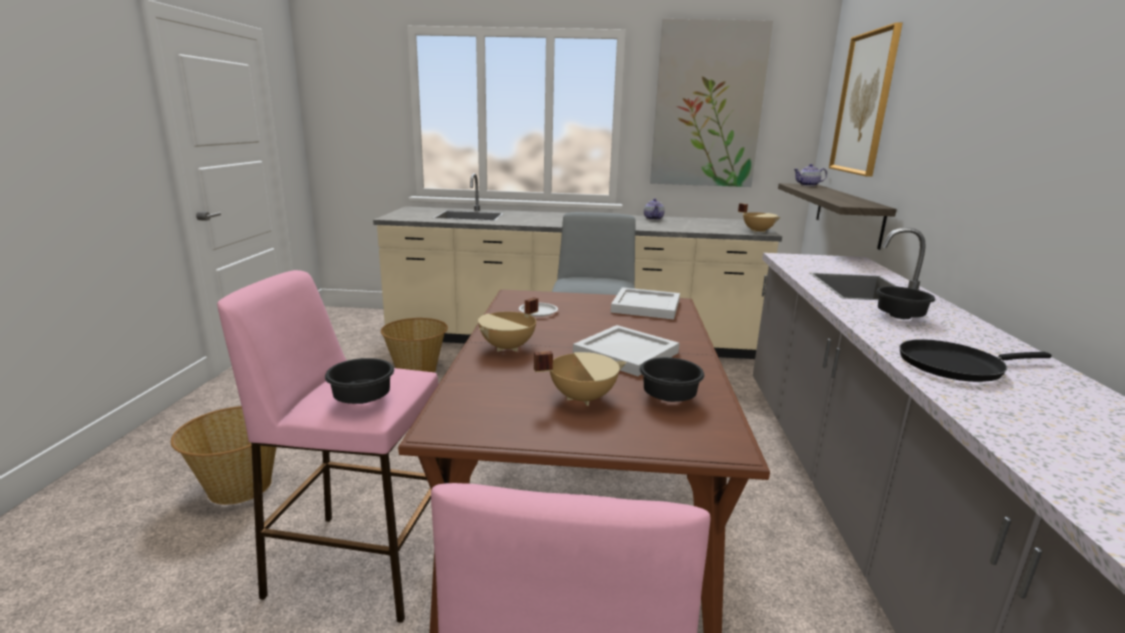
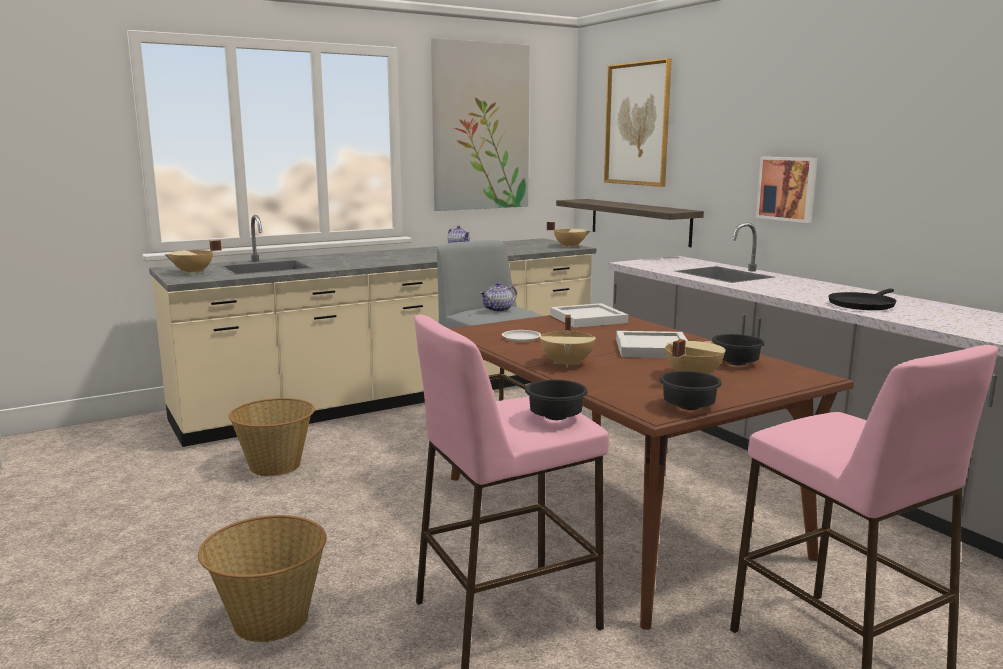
camera: 35 degrees left, 5 degrees down
(414, 213) = (193, 272): none -> beige cooking pot
(808, 185) = (585, 200): teapot -> teapot (498, 310)
(901, 317) = (786, 287): black bowl -> black bowl (690, 407)
(976, 189) = (788, 188): none -> picture

